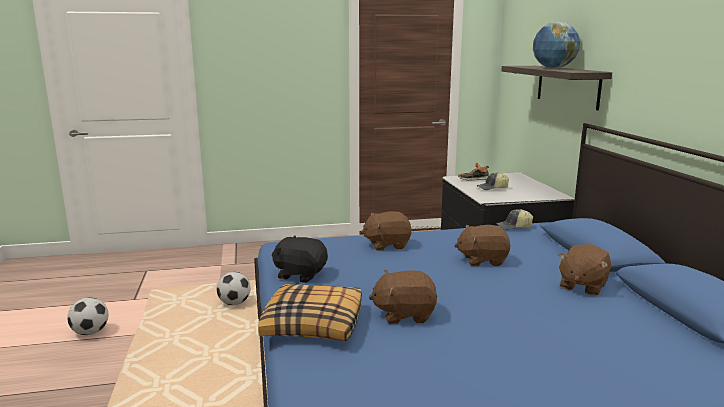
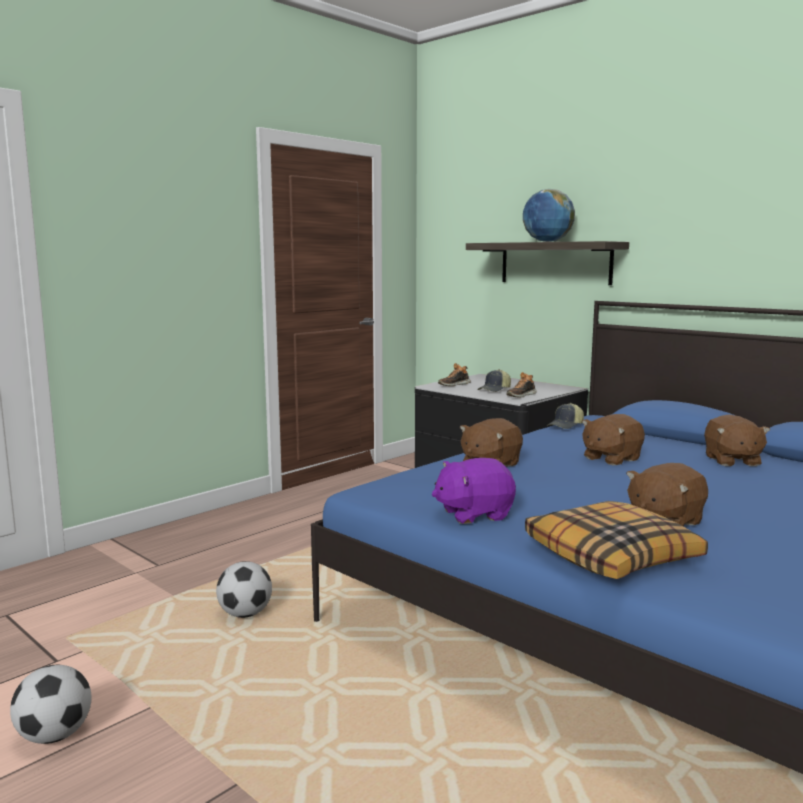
camera: 35 degrees left, 5 degrees down
(300, 274) = (473, 514): black plush toy -> purple plush toy
(500, 196) = (520, 395): none -> shoe

